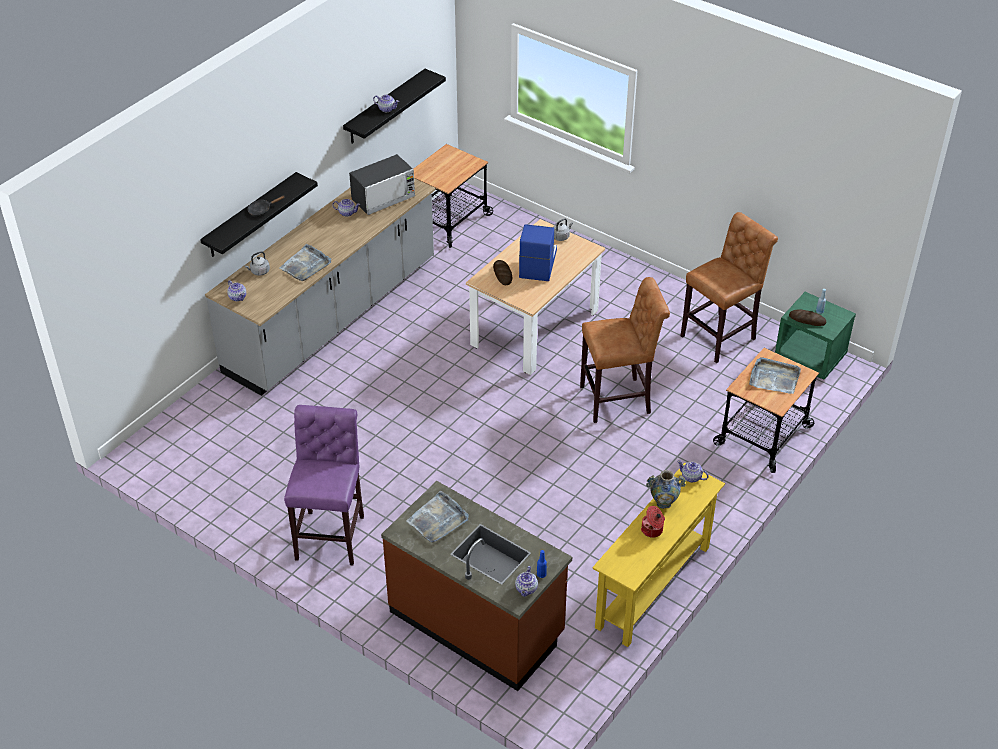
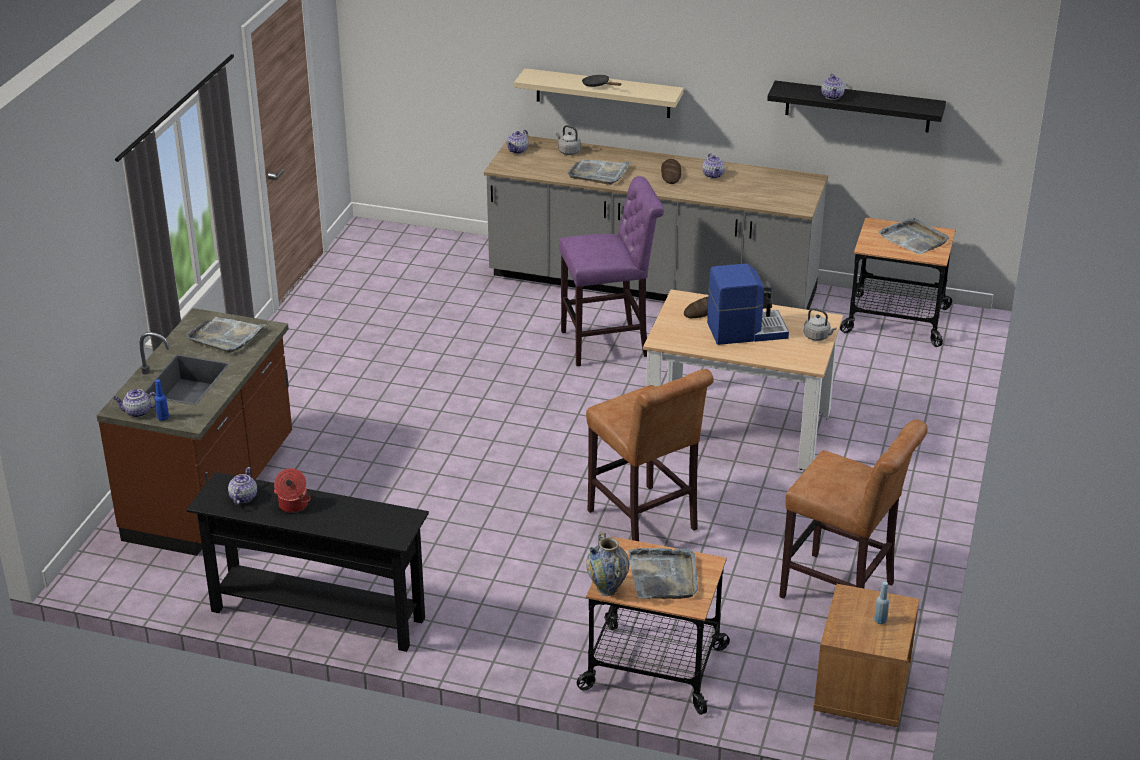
camera: 70 degrees right, 10 degrees down
(251, 216) = (603, 93): black shelf -> beige shelf
(331, 534) = (307, 367): purple stool -> purple stool (609, 344)
(383, 198) = (760, 190): microwave -> none
(448, 163) = (914, 239): none -> grey tray
(653, 587) = (317, 615): yellow console table -> black console table
(663, 503) = (344, 506): vase -> vase (607, 589)
(691, 477) = (402, 521): teapot -> teapot (243, 497)
(807, 320) = (850, 610): bread -> bread (671, 174)
(810, 357) = (862, 692): green nightstand -> brown nightstand

